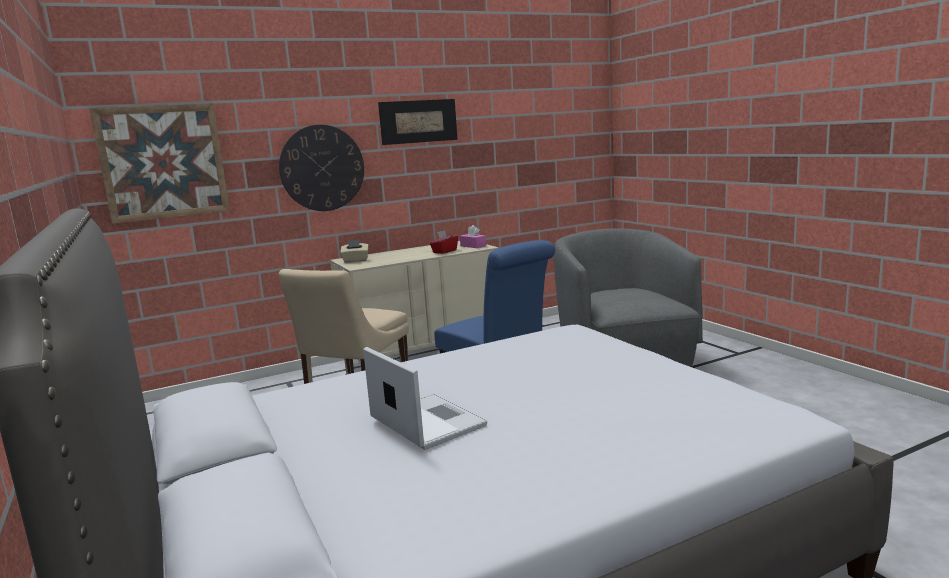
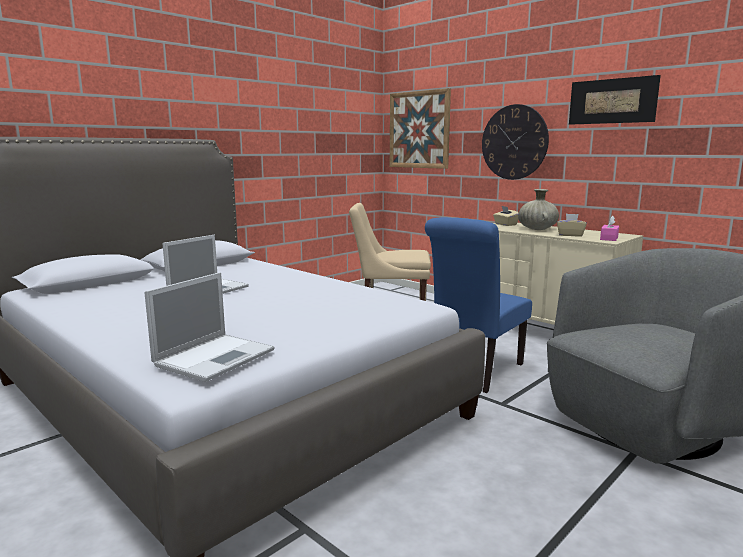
camera: 70 degrees right, 0 degrees up
(399, 255) = (537, 229): none -> beige vase
(444, 251) = (570, 235): red tissue box -> beige tissue box
(733, 403) = (216, 357): none -> laptop

